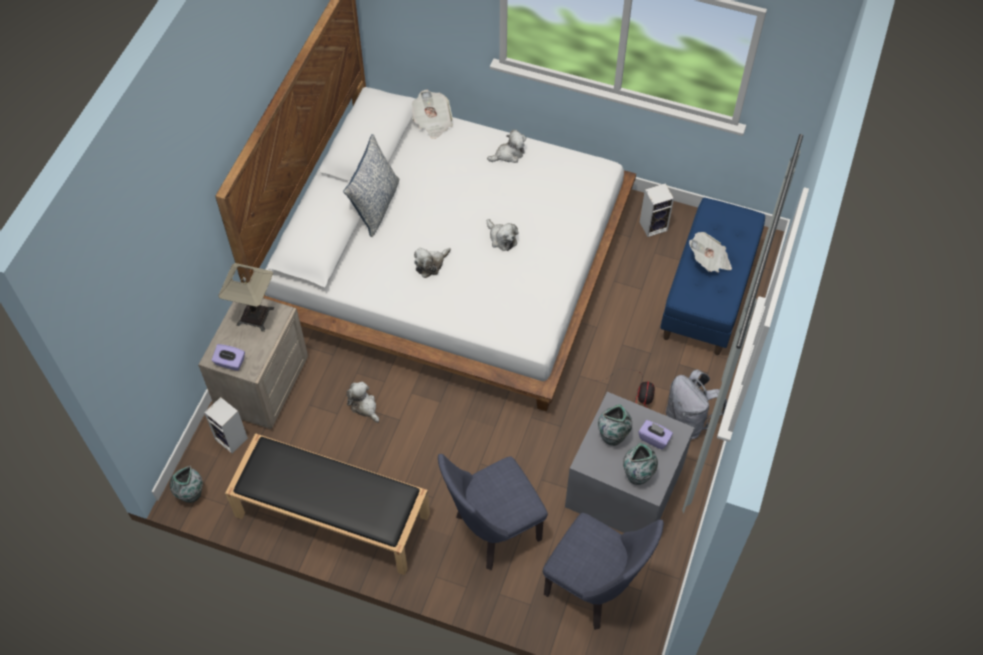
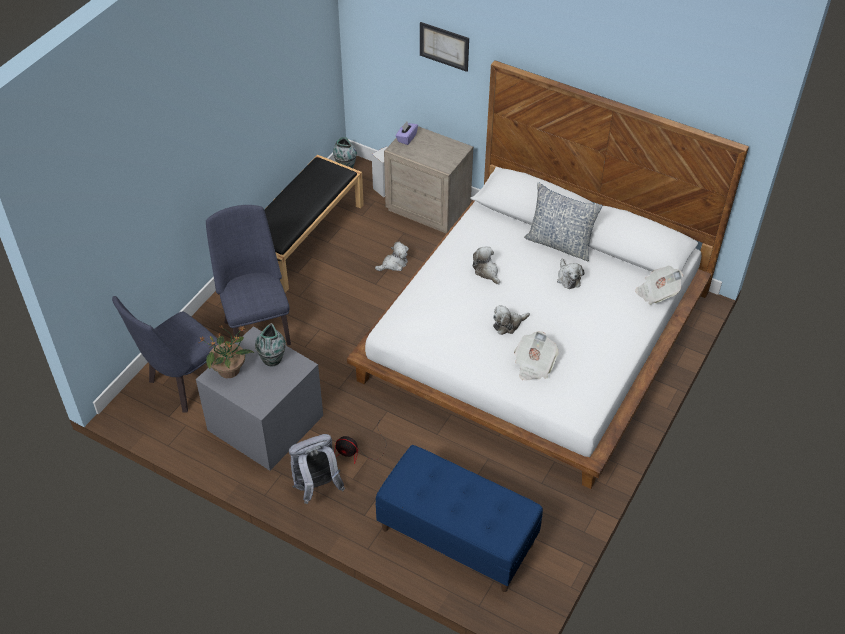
camera: 100 degrees right, 10 degrees down
(180, 255) = (444, 46): none -> picture
(255, 316) = (446, 153): table lamp -> none
(509, 154) = (611, 344): plush toy -> plush toy (568, 278)
(638, 475) = (229, 370): vase -> potted plant
(654, 225) = (553, 507): speaker -> none
(654, 438) = (260, 388): purple tissue box -> none
(709, 260) = (456, 491): newspaper -> newspaper (533, 365)

